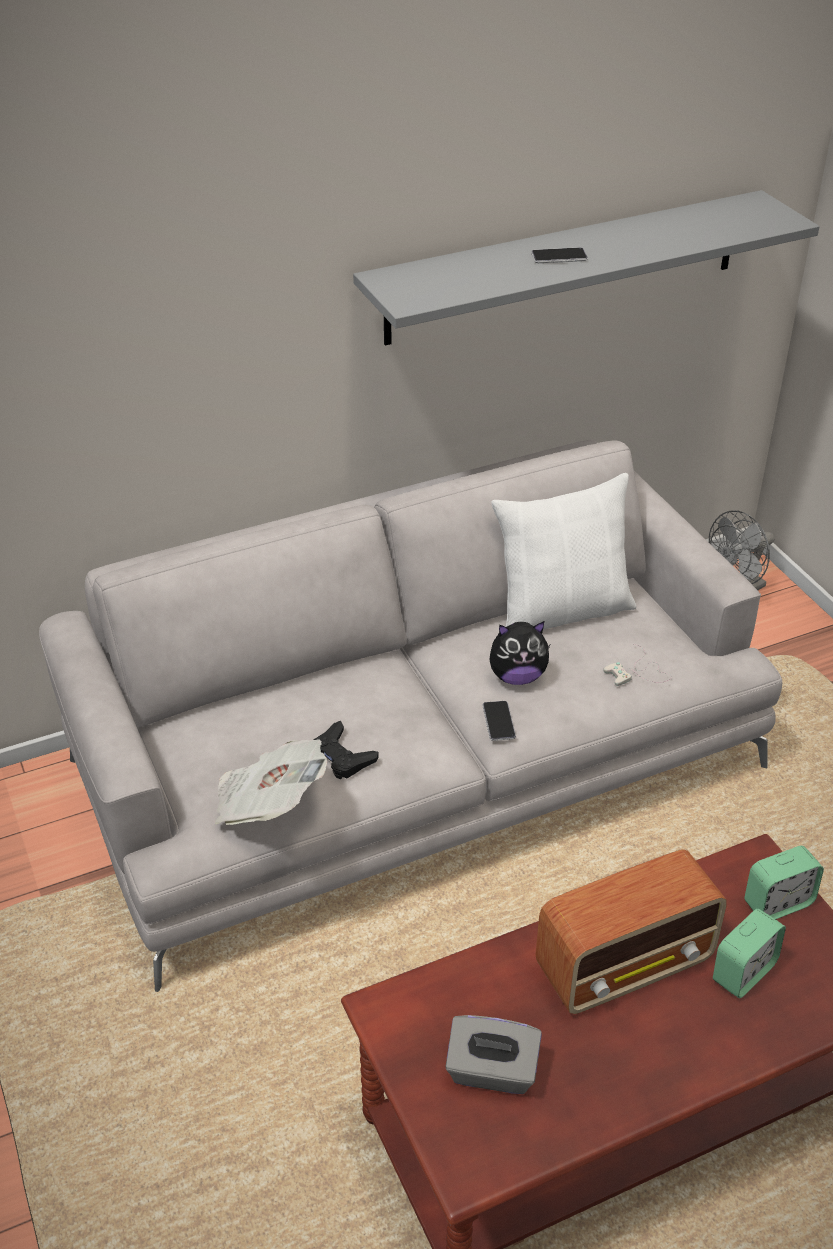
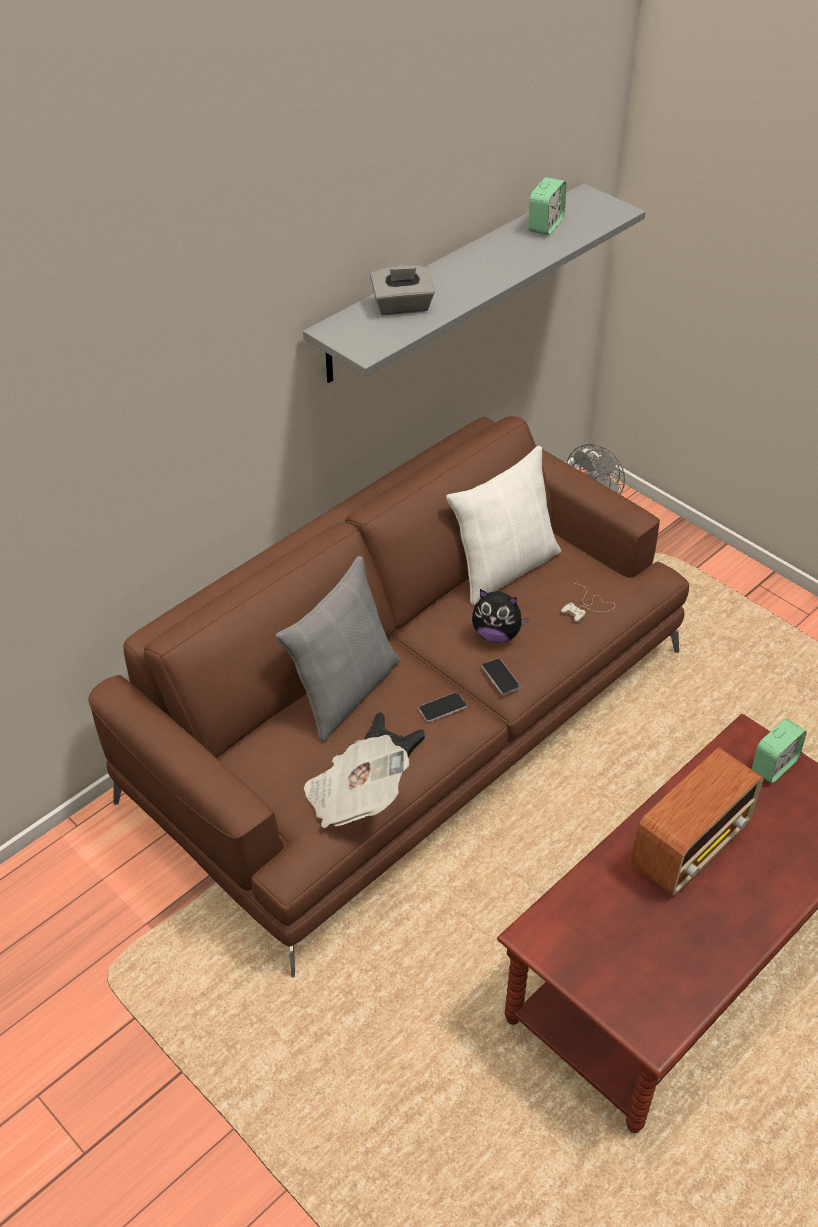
camera: 20 degrees left, 5 degrees up
(318, 692) = (345, 691): none -> grey pillow
(417, 762) = (409, 722): grey sofa -> brown sofa
(491, 1072) = (636, 957): grey tissue box -> grey tissue box (402, 306)
(517, 676) = (496, 634): plush toy -> plush toy turned 45 degrees clockwise
(559, 257) = (462, 280): phone -> phone (442, 708)
(743, 972) = (774, 825): alarm clock -> alarm clock (545, 225)

